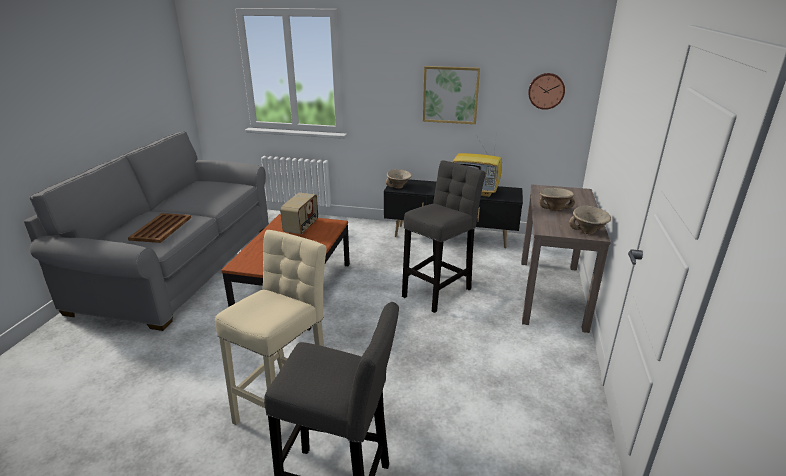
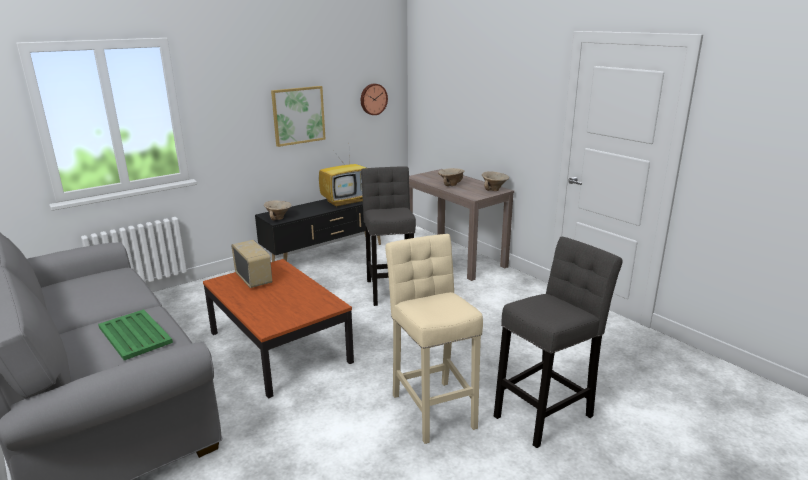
camera: 50 degrees left, 5 degrees down
(161, 228) = (135, 334): brown tray -> green tray

